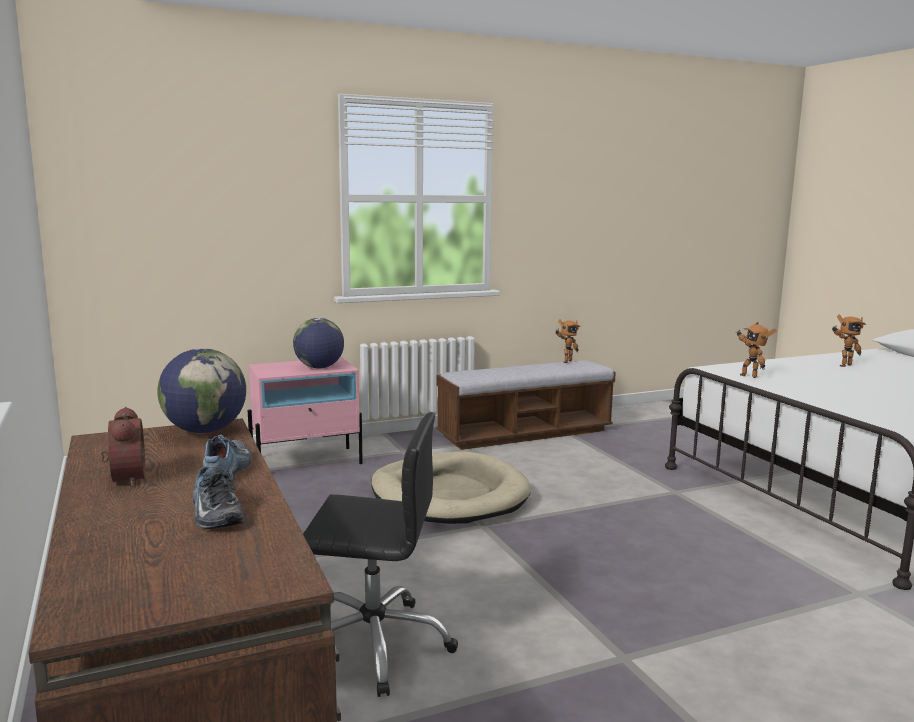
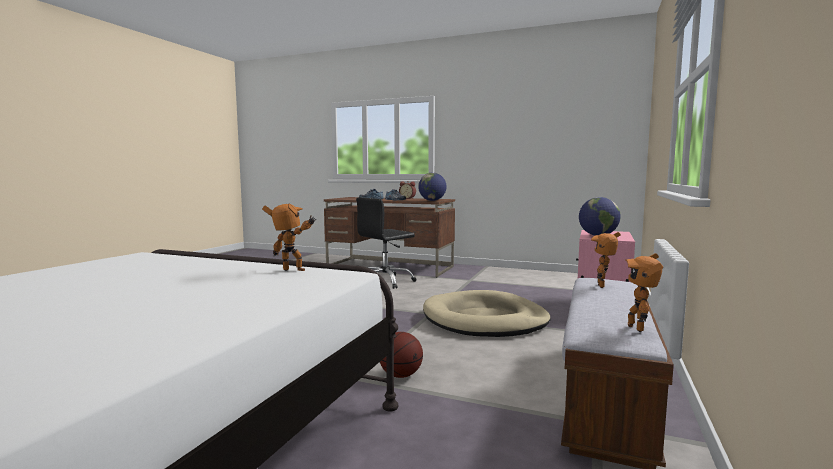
camera: 135 degrees right, 5 degrees down
(634, 481) = (400, 375): none -> basketball
(843, 365) = (134, 323): toy robot -> toy robot (603, 286)

